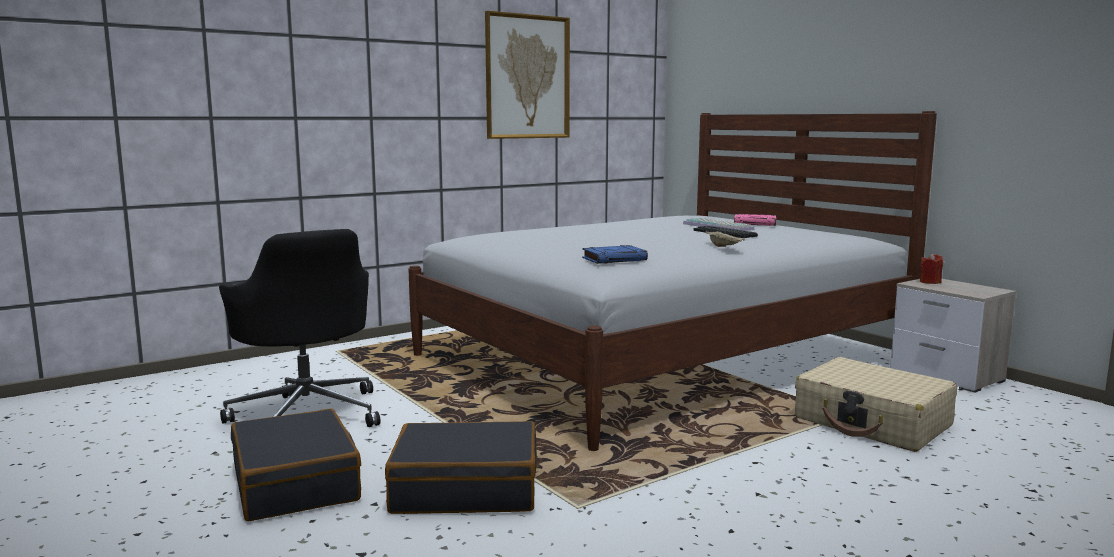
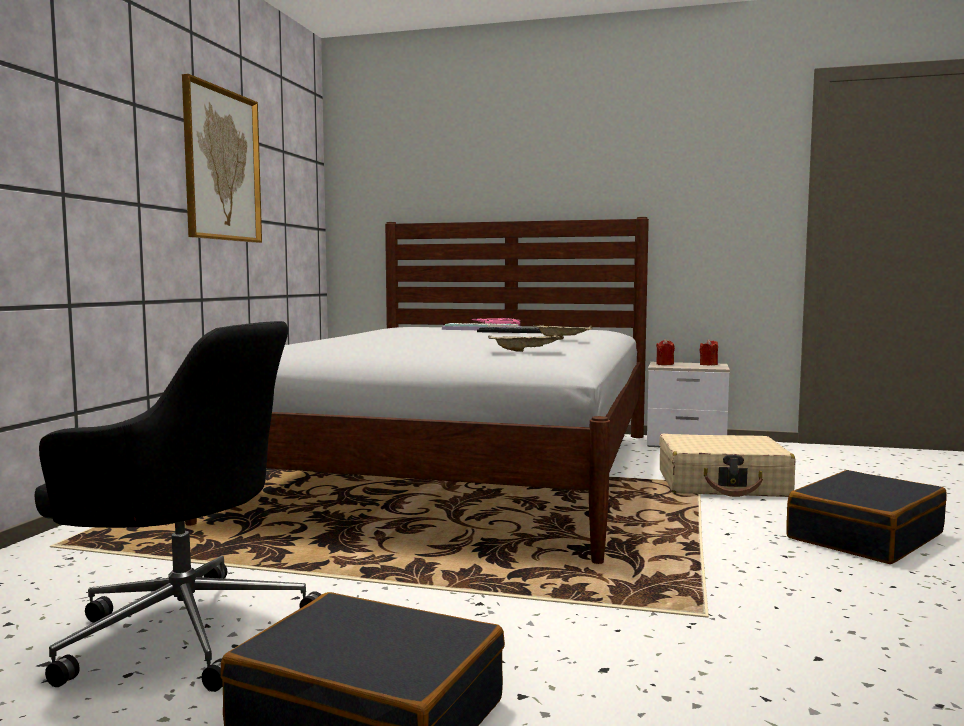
camera: 40 degrees left, 5 degrees down
(466, 488) = (574, 639): black suitcase -> black suitcase (864, 536)
(614, 259) = (526, 351): blue book -> beige tray
(983, 289) = (708, 364): none -> red candle

